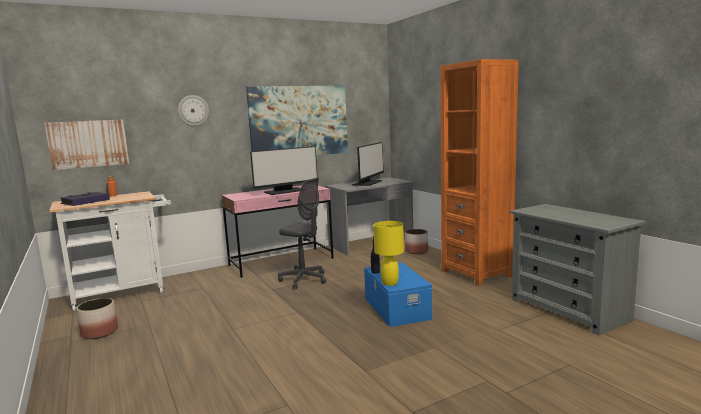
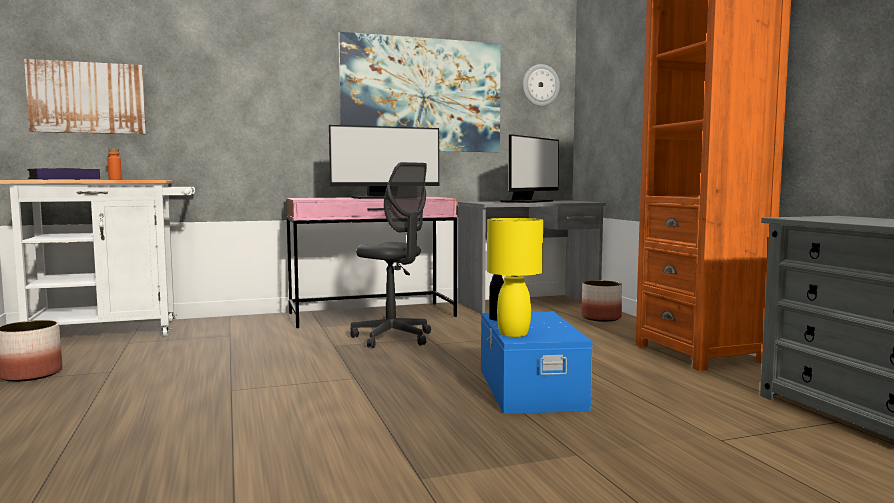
camera: 10 degrees right, 5 degrees down
(193, 110) = (252, 62): wall clock -> wall clock (540, 85)

